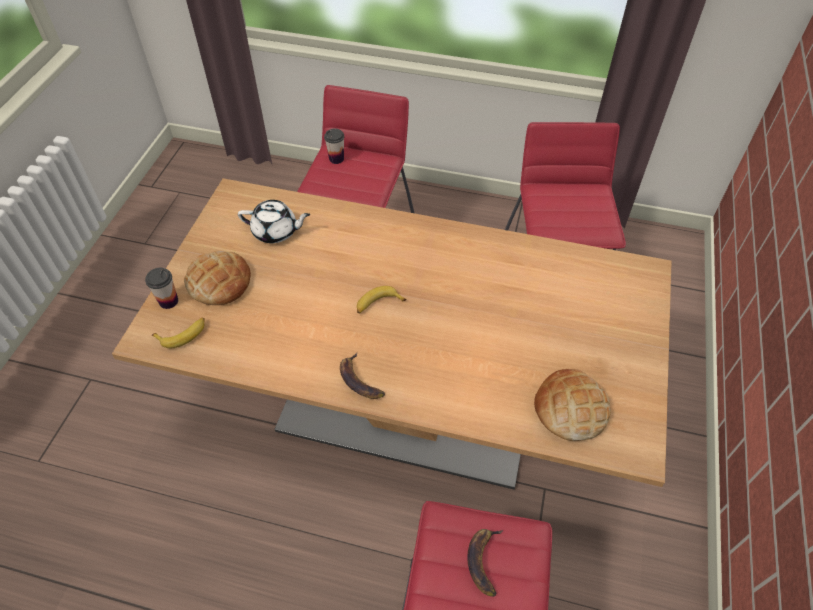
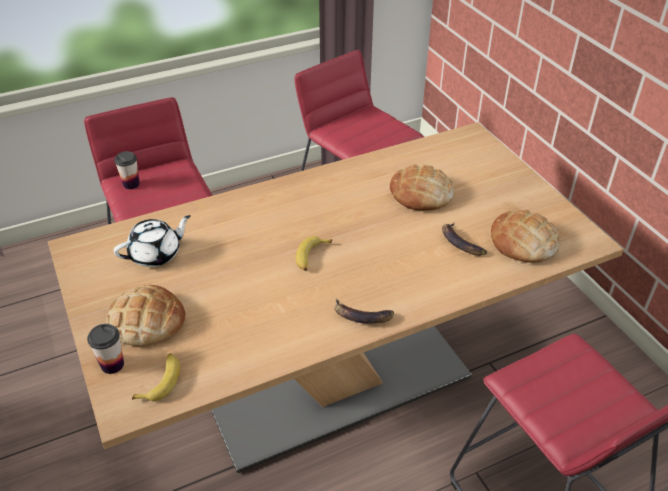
camera: 40 degrees left, 10 degrees down
(484, 561) = (567, 384): banana -> banana (460, 243)
(530, 302) = (421, 193): none -> bread

